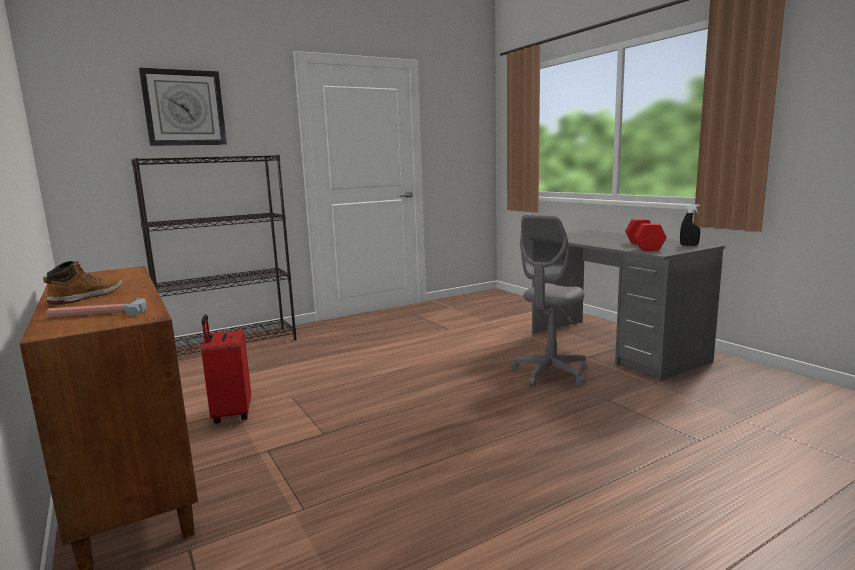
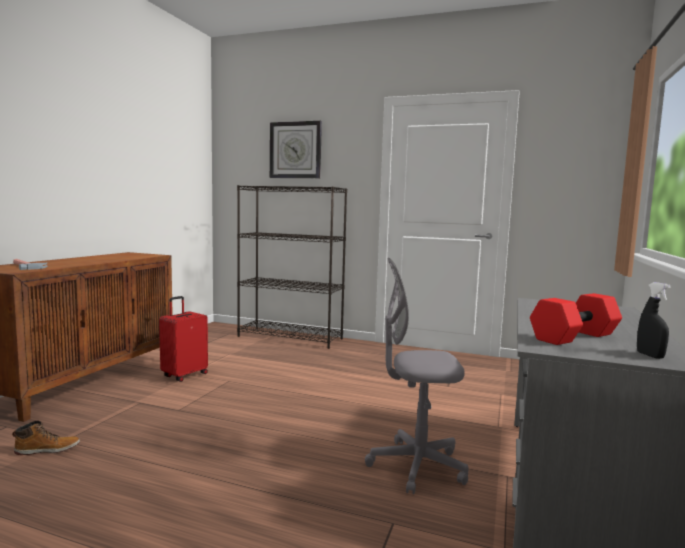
camera: 50 degrees right, 5 degrees down
(86, 297) = (71, 260): boot -> boot (48, 449)

